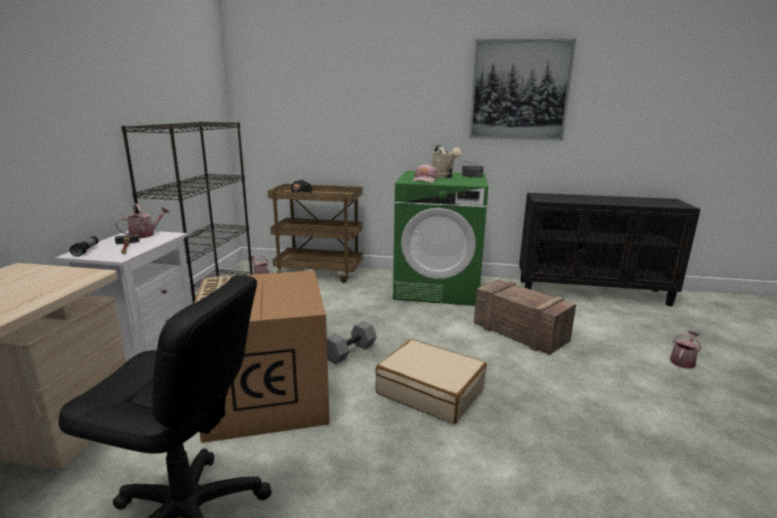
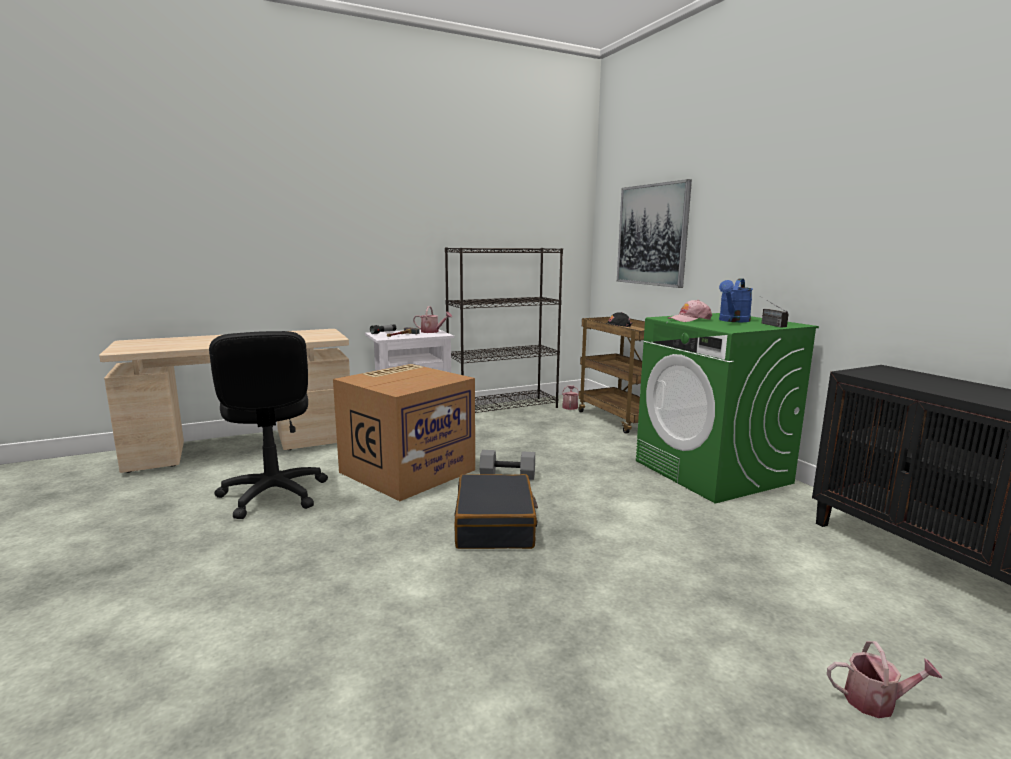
camera: 55 degrees right, 5 degrees down
(430, 391) = (495, 525): beige suitcase -> black suitcase
(444, 177) = (732, 321): beige watering can -> blue watering can
(518, 332) = (696, 542): crate -> none
(519, 90) = (882, 199): picture -> picture (652, 235)

